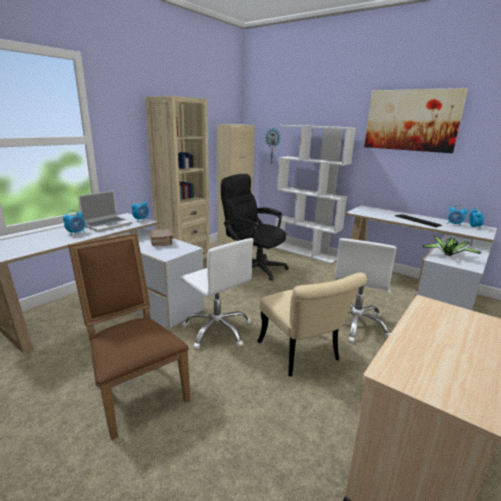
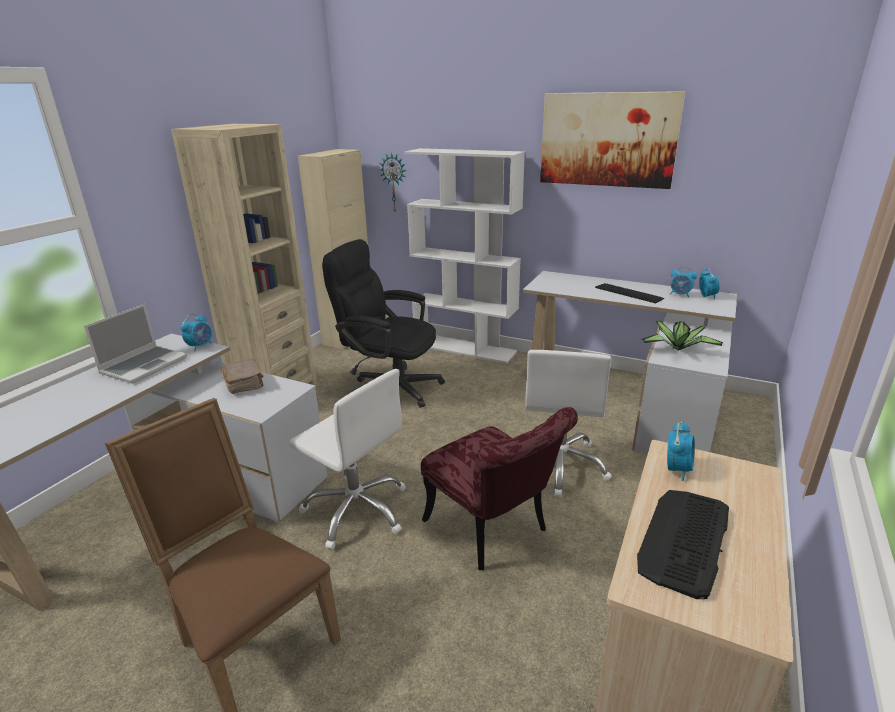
camera: 10 degrees left, 5 degrees up
(76, 233) = (94, 392): alarm clock -> alarm clock (677, 469)
(303, 355) = (493, 531): beige chair -> red chair
(429, 351) = (684, 540): none -> keyboard

